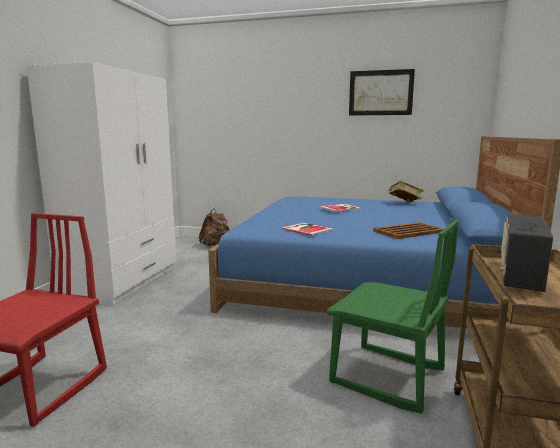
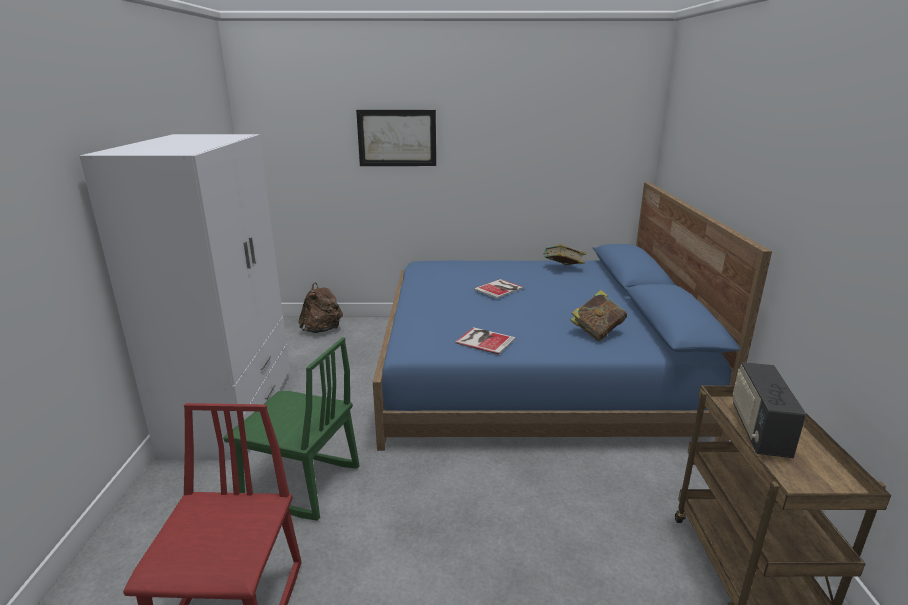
camera: 15 degrees left, 10 degrees up
(380, 93) = (528, 127): picture -> picture (397, 138)
(387, 377) = (608, 513): green chair -> green chair (301, 485)
(408, 231) = (597, 332): brown tray -> book

